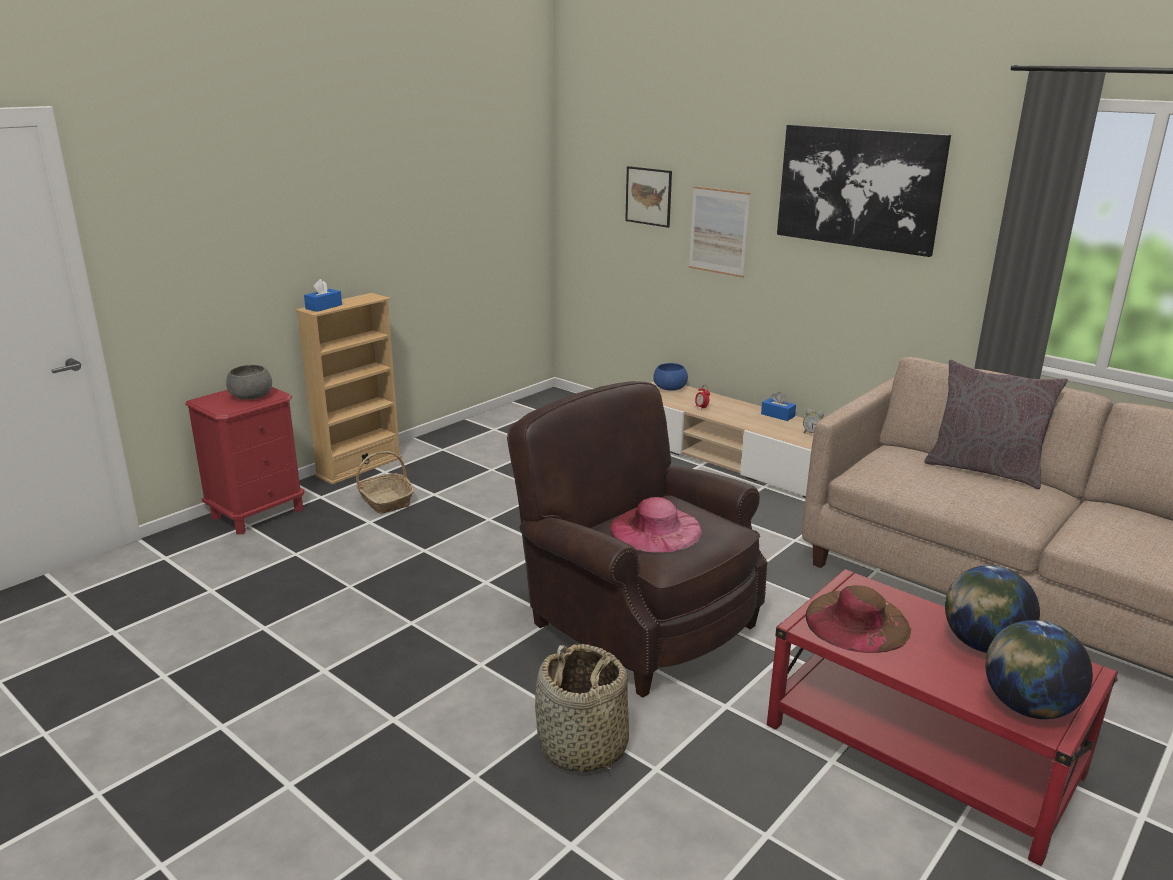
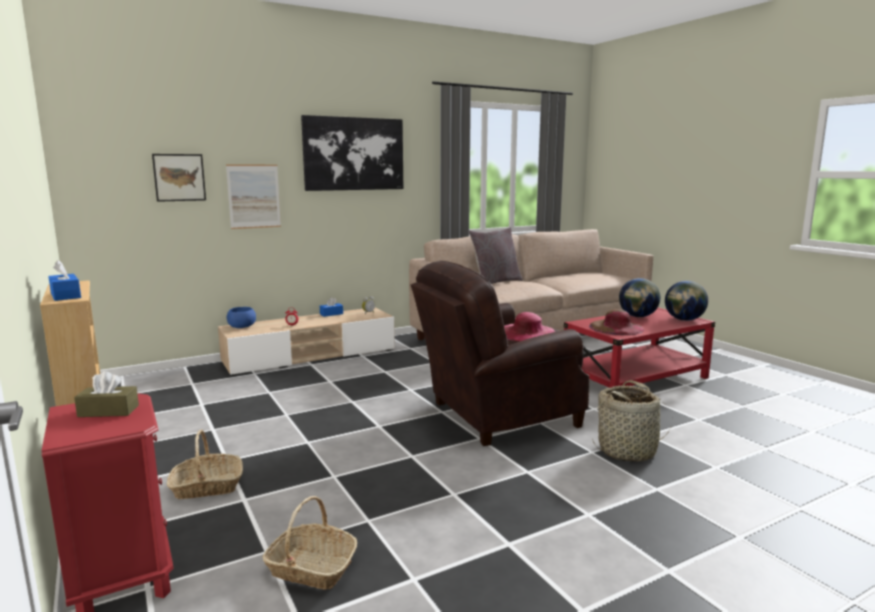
camera: 70 degrees left, 10 degrees down
(250, 396) = (108, 411): grey bowl -> brown tissue box
(274, 578) = (311, 568): none -> basket

